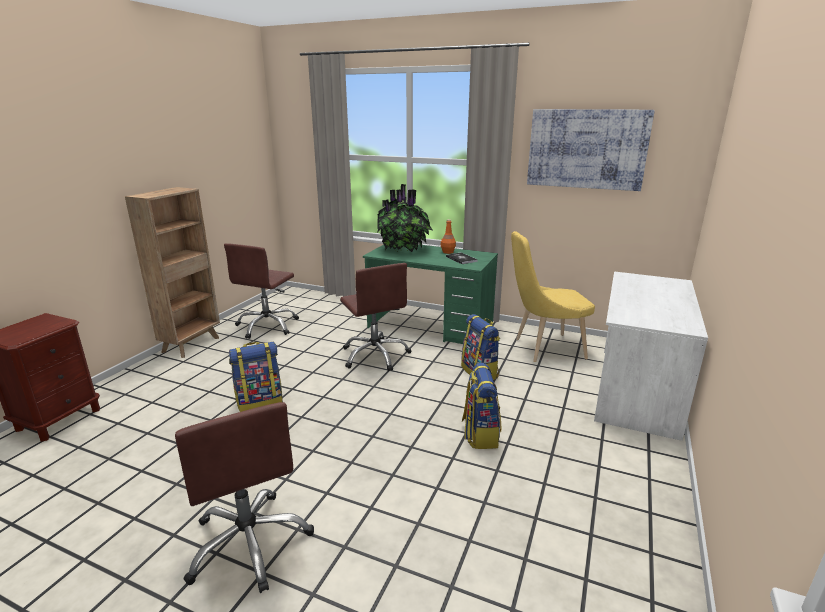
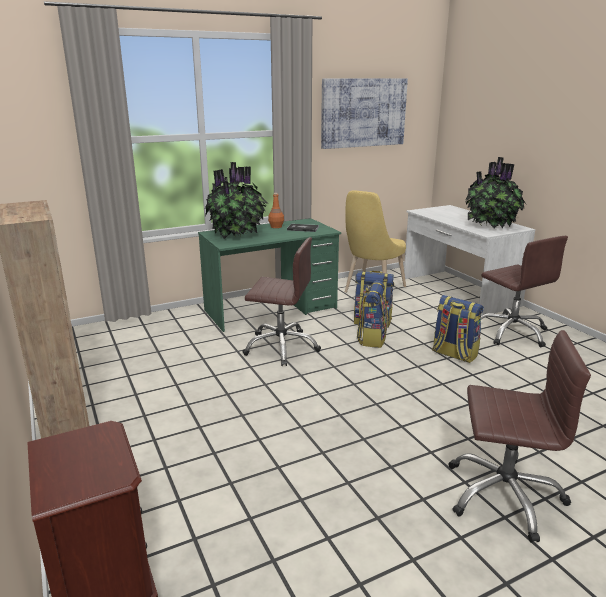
camera: 50 degrees left, 0 degrees up
(260, 401) = (281, 428): backpack -> backpack (372, 338)
(267, 326) = (115, 376): brown office chair -> brown office chair (512, 332)
(656, 315) = (492, 226): none -> potted plant

